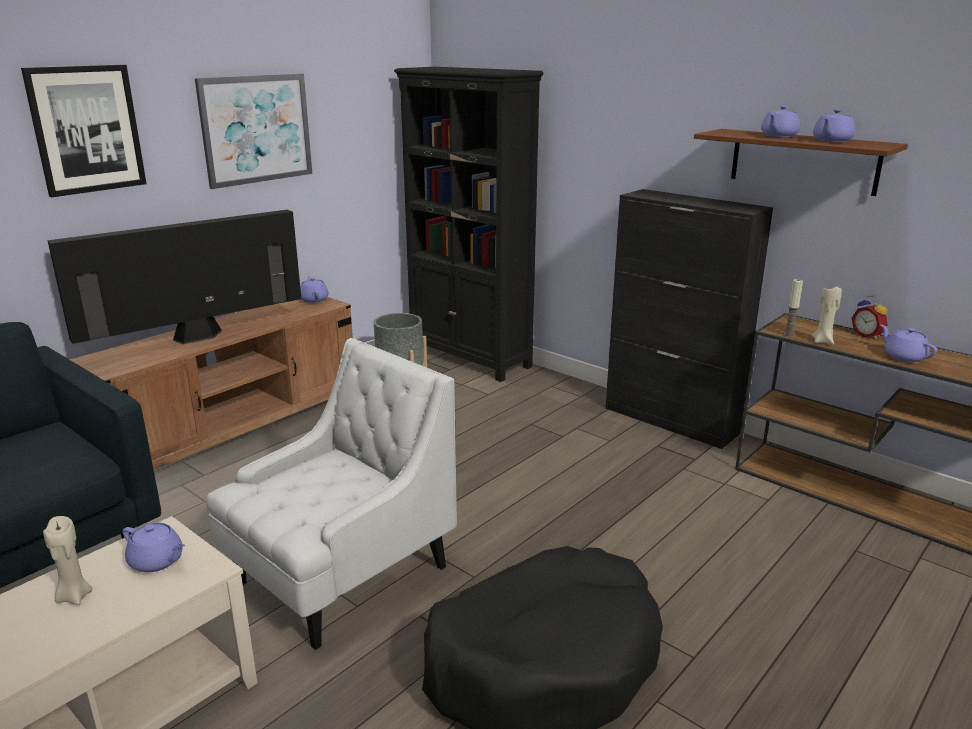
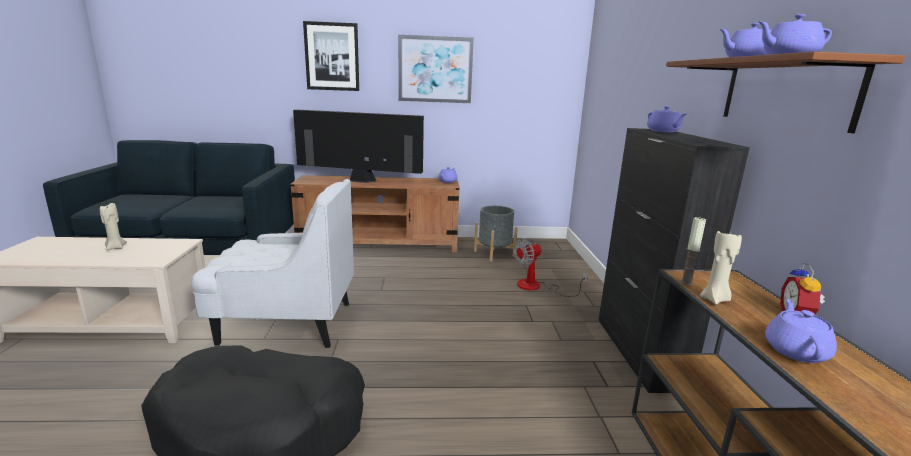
camera: 45 degrees right, 5 degrees down
(157, 561) = (156, 250): purple teapot -> purple teapot (663, 131)
(470, 358) = (559, 257): black bookcase -> none
(508, 400) = (537, 287): none -> fan

